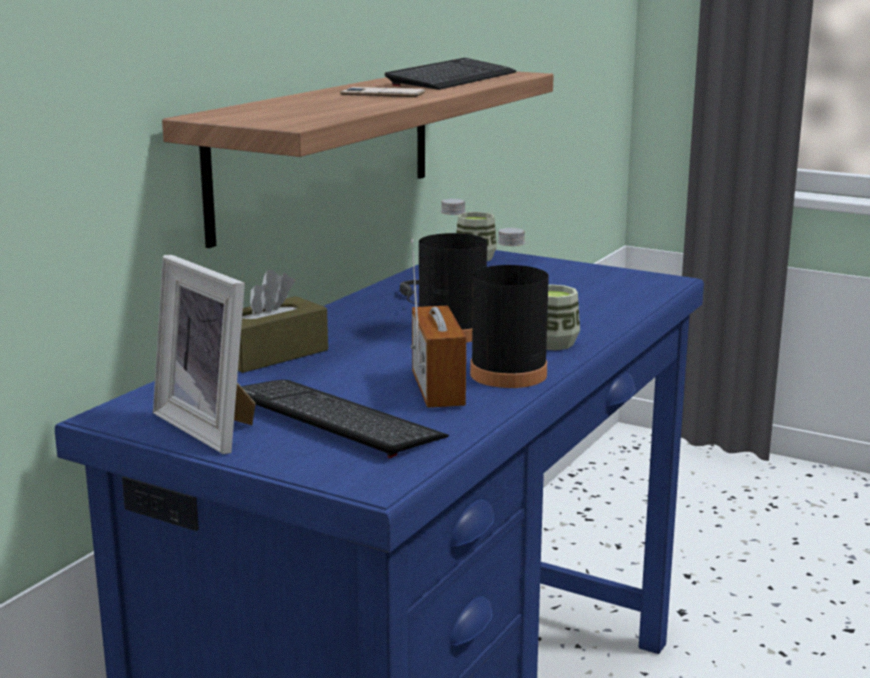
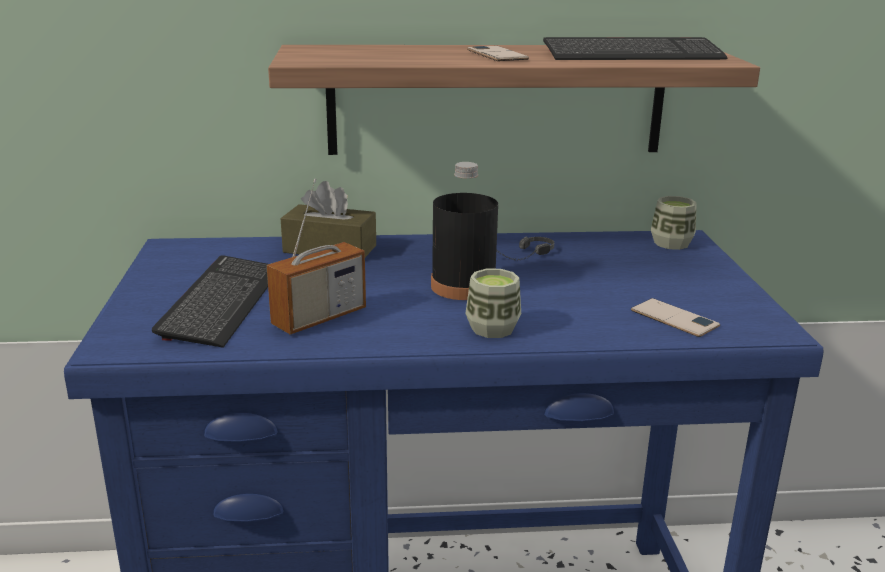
camera: 55 degrees right, 5 degrees up
(213, 426) = (175, 274): picture frame -> none
(508, 374) = (390, 332): black bottle -> none
(611, 295) = (674, 318): none -> phone

